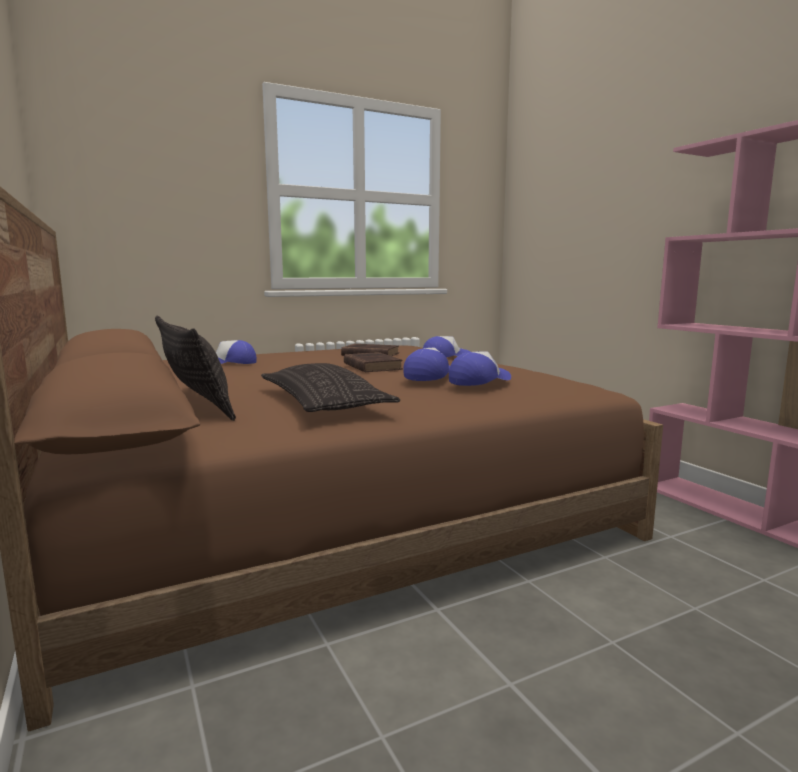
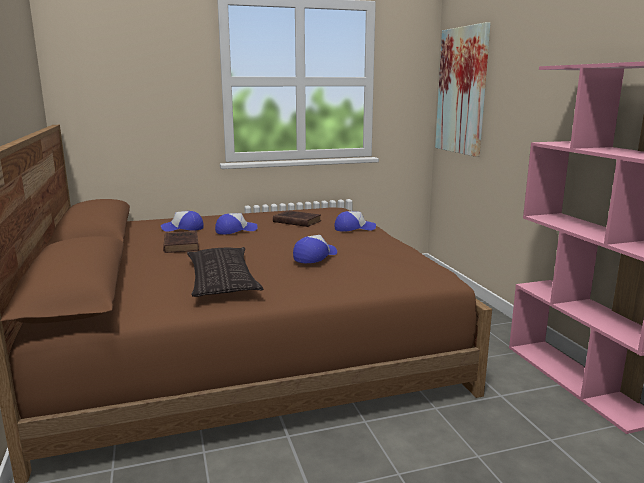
camera: 10 degrees right, 5 degrees up
(196, 403) = (136, 275): pillow -> none
(371, 366) = (284, 239): brown book -> brown book (181, 245)
(479, 380) = (347, 265): cap -> cap (235, 230)
(541, 210) = (462, 91): none -> picture

